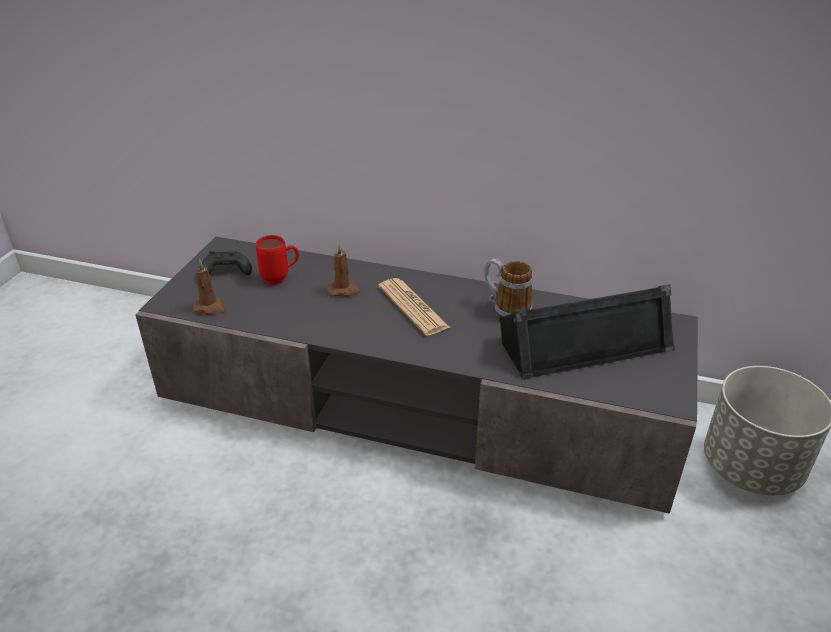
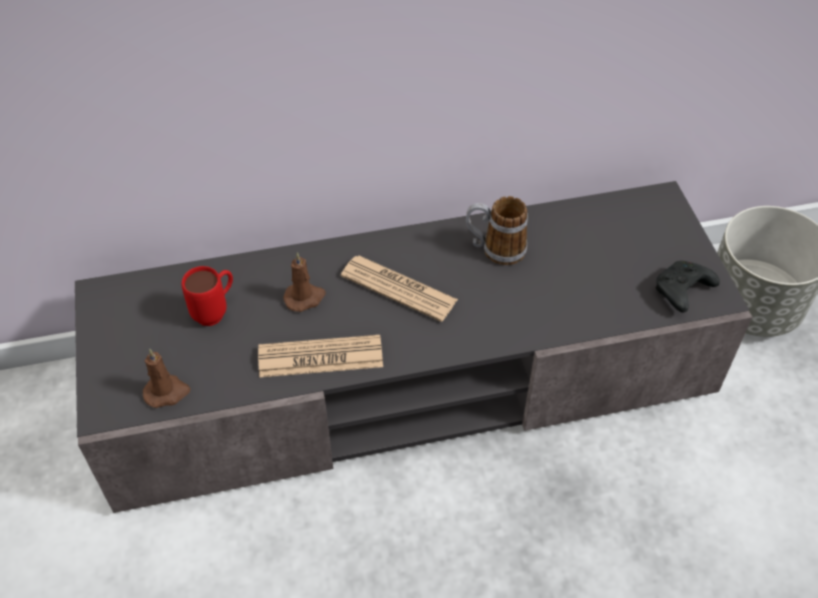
camera: 30 degrees left, 15 degrees up
(225, 272) = (139, 331): black game controller -> black game controller (682, 292)
(323, 325) = (320, 357): none -> newspaper
(583, 342) = (597, 260): black speaker -> none

